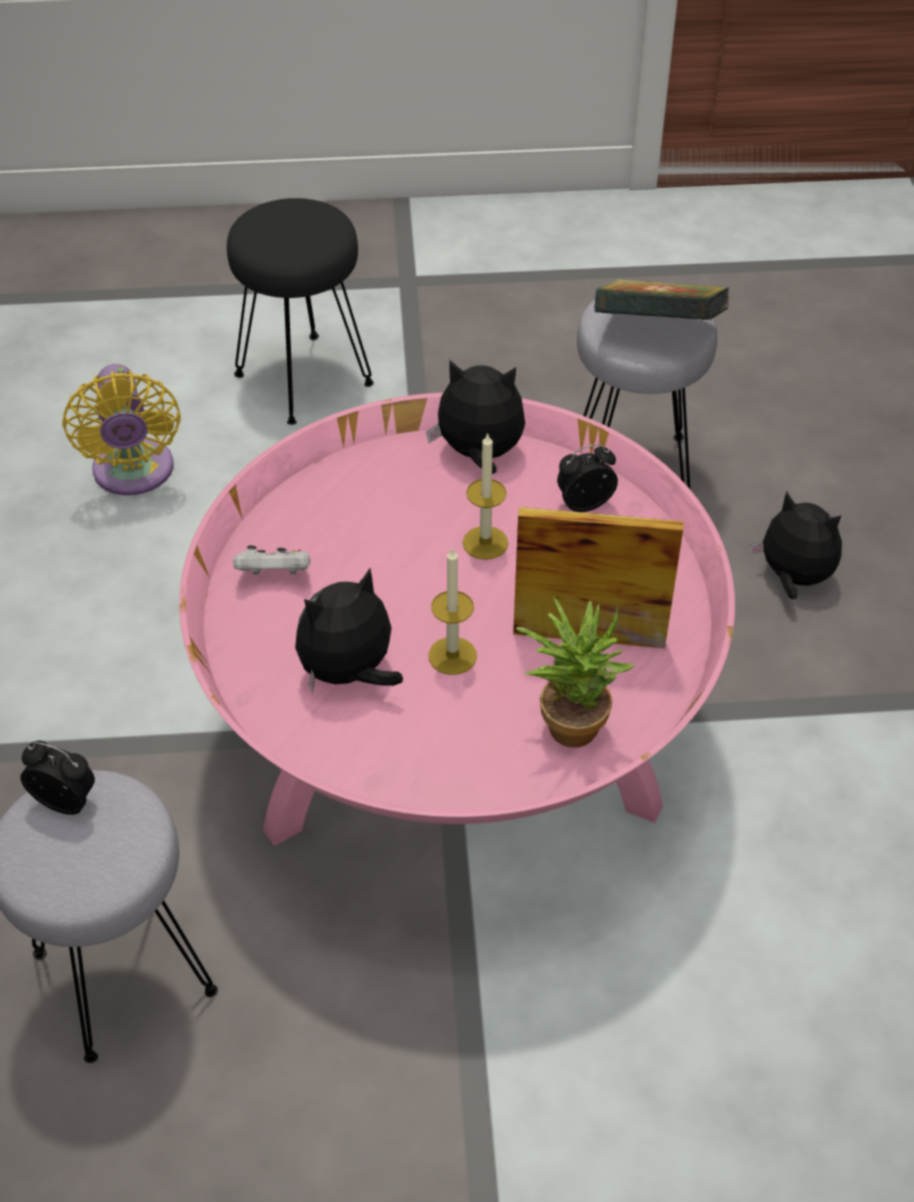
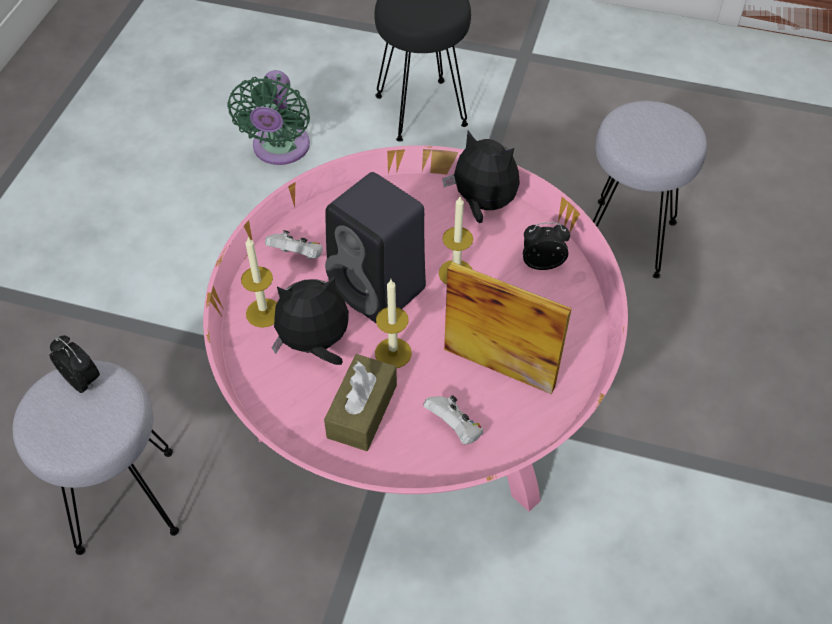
camera: 20 degrees right, 5 degrees up
(134, 474) = (279, 149): yellow fan -> green fan
(264, 654) = (263, 313): none -> candle
(401, 587) = (380, 290): none -> black speaker
(446, 733) = (362, 411): none -> brown tissue box
(569, 719) = (455, 428): potted plant -> white game controller
(658, 331) = (657, 142): book -> none
(792, 578) = (714, 355): plush toy -> none

